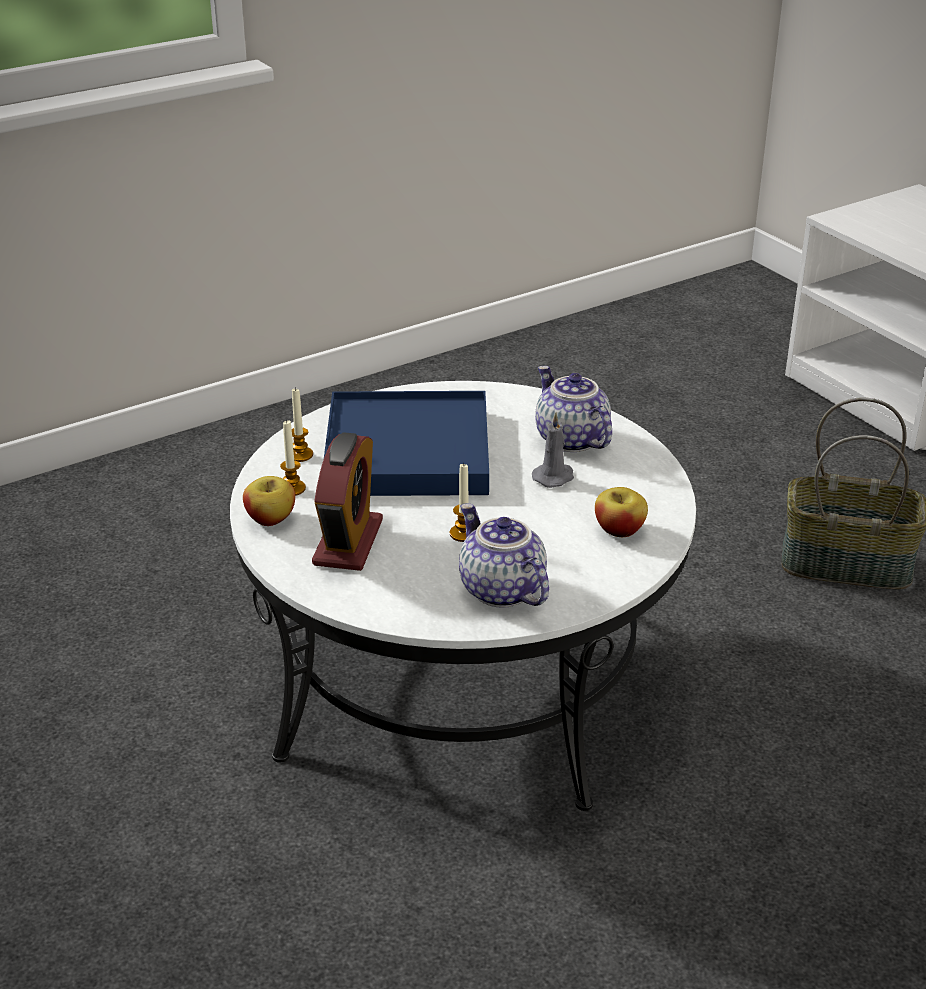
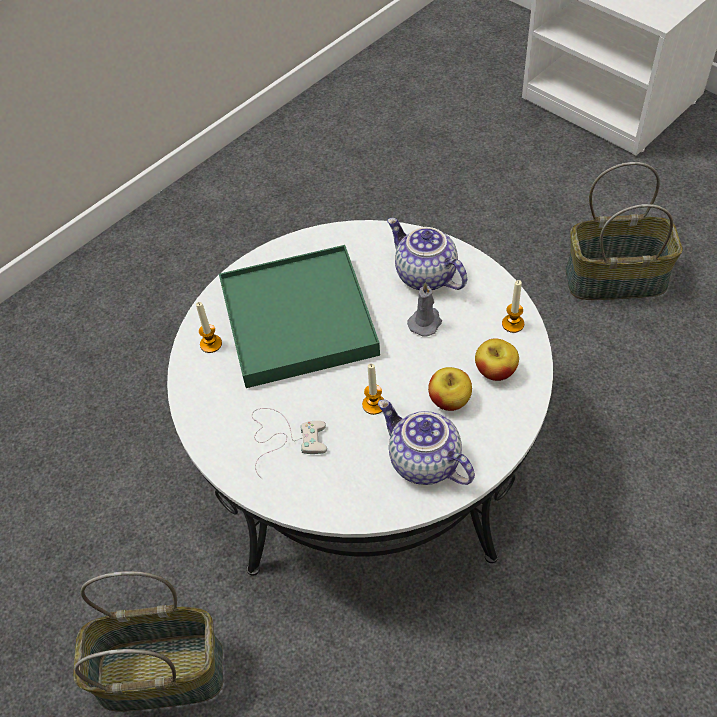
camera: 10 degrees left, 20 degrees up
(131, 831) = (162, 671): none -> basket
(270, 519) = (211, 425): apple -> apple (449, 400)
(292, 488) = (217, 385): candle -> candle (513, 324)
(348, 542) = (284, 437): alarm clock -> white game controller
(408, 451) = (298, 319): blue tray -> green tray

